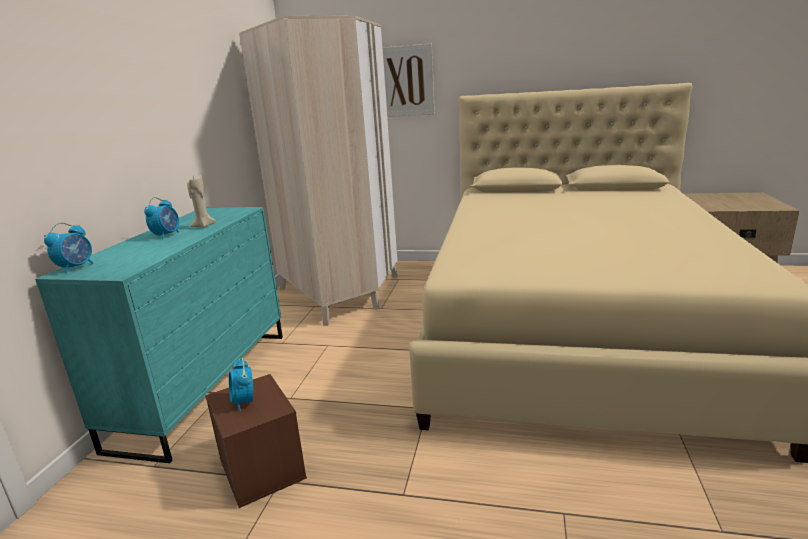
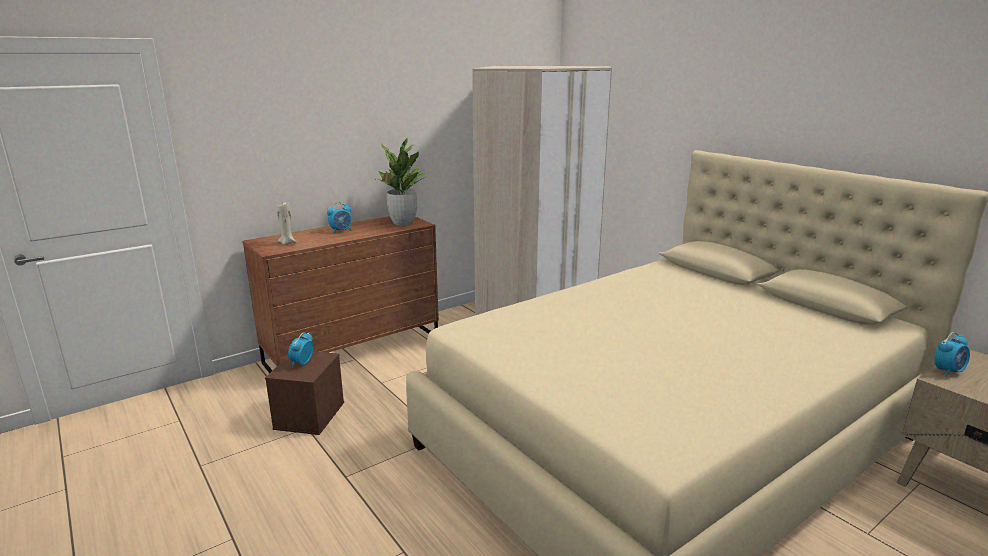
camera: 40 degrees right, 0 degrees up
(76, 267) = (266, 240): alarm clock -> alarm clock (948, 371)
(203, 226) = (371, 230): beige candle -> beige candle (288, 243)
(204, 385) = (353, 349): turquoise dresser -> brown dresser
(223, 213) = (403, 223): none -> potted plant
(406, 81) = (654, 123): picture -> none

